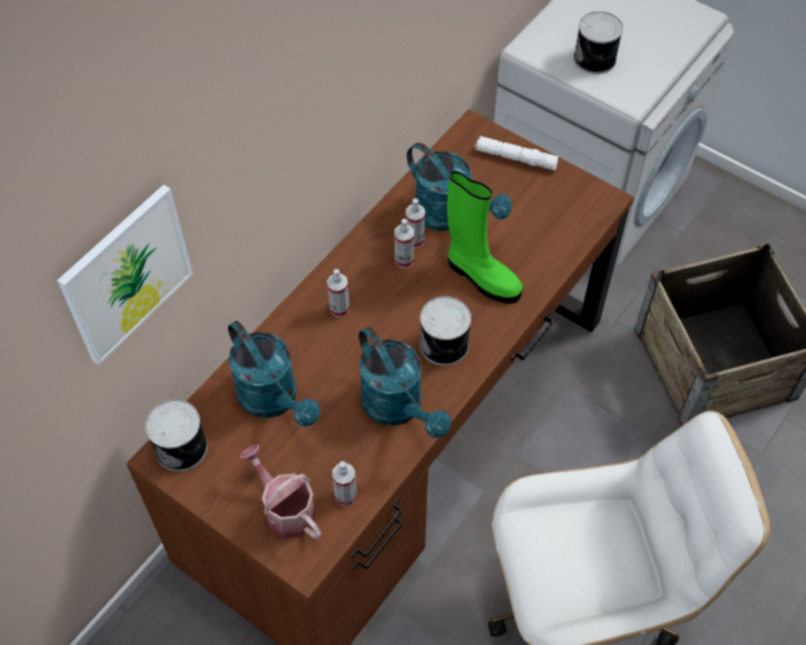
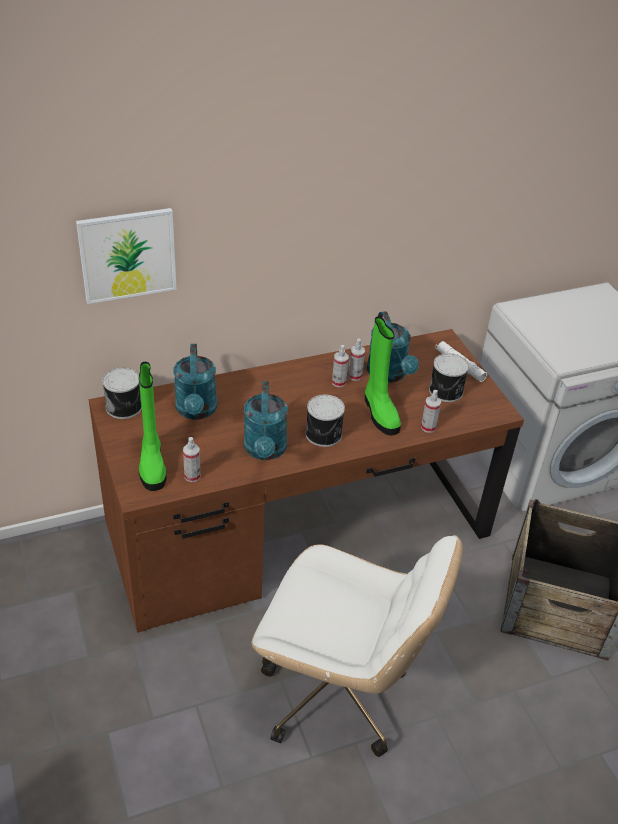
camera: 30 degrees right, 15 degrees down
(285, 509) = (152, 464): watering can -> green boot
(339, 309) = (276, 387): spray bottle -> spray bottle (428, 427)
(596, 59) = (556, 332): can -> can (446, 391)

